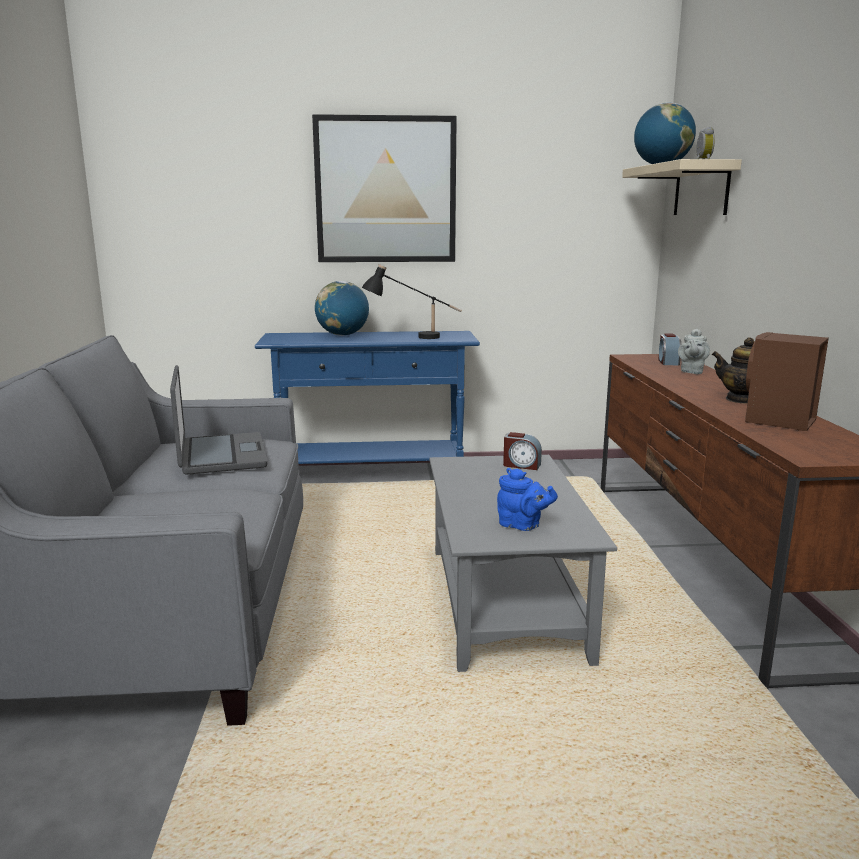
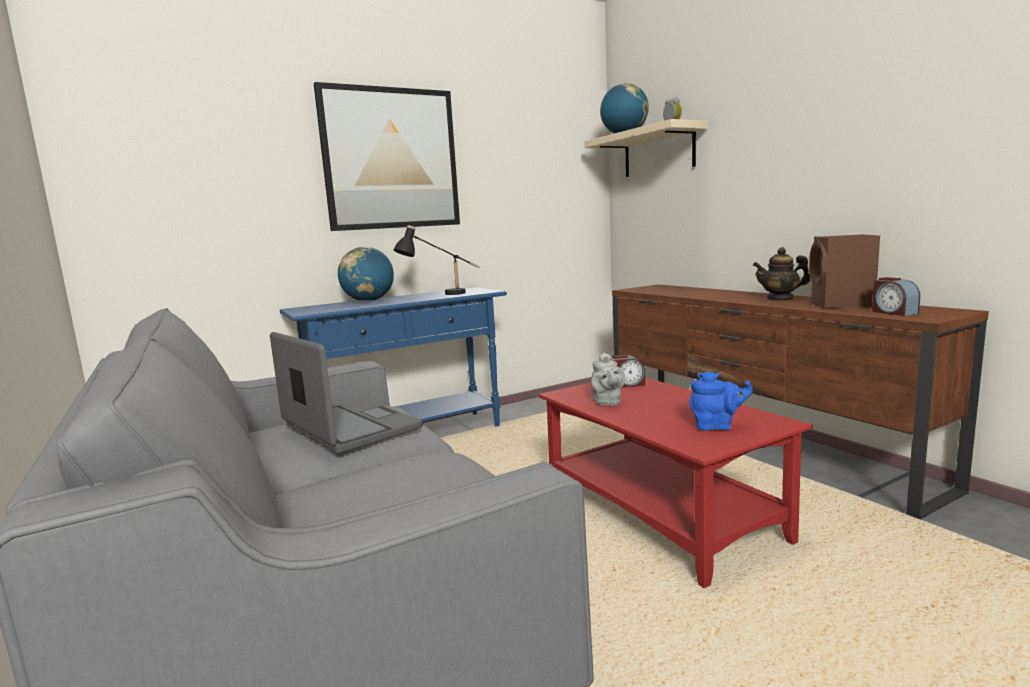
camera: 25 degrees left, 5 degrees down
(504, 601) = (657, 513): grey coffee table -> red coffee table
(668, 362) = (666, 288): alarm clock -> alarm clock (893, 312)
(691, 371) = (698, 291): grey teapot -> grey teapot (607, 402)

